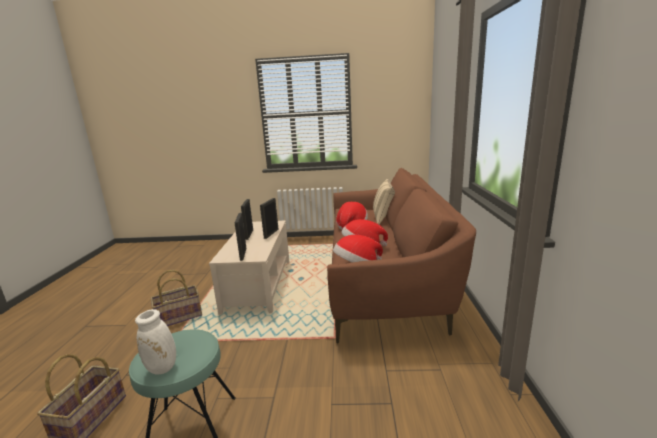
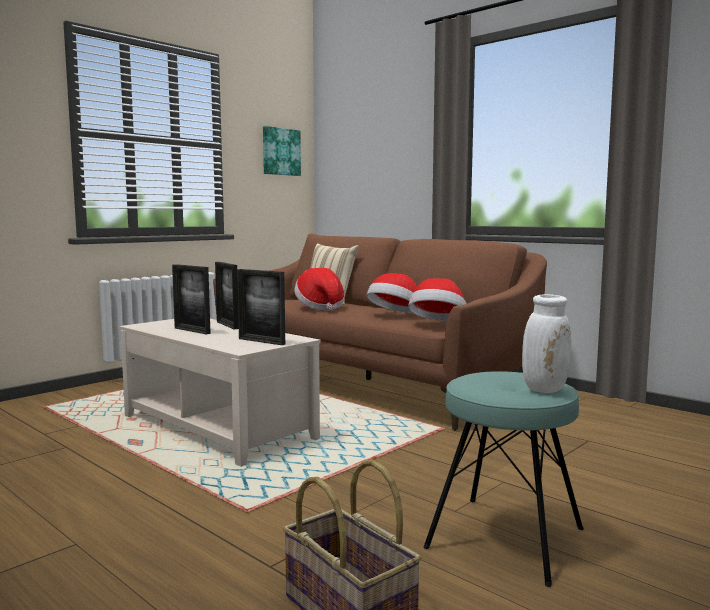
camera: 50 degrees left, 10 degrees down
(179, 316) = (171, 494): basket -> none
(398, 109) = (280, 151): none -> picture

